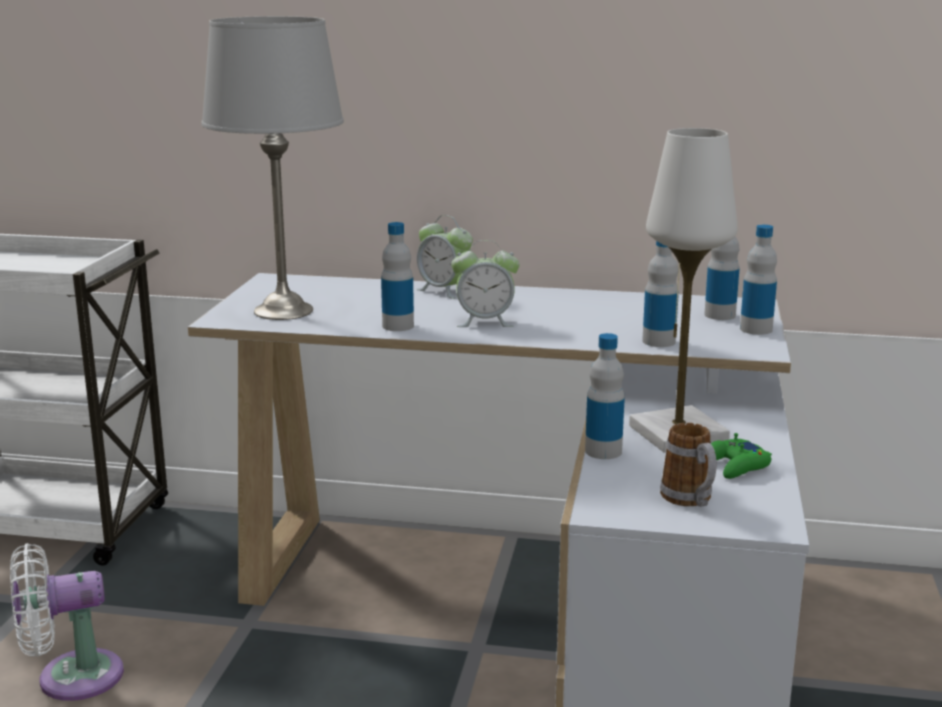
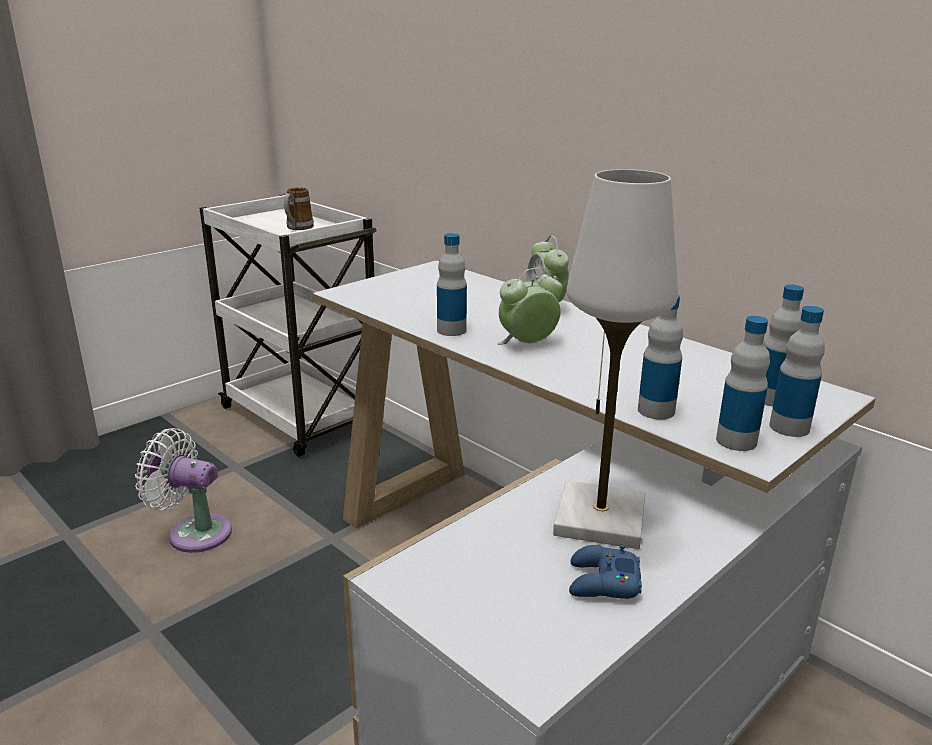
camera: 35 degrees right, 5 degrees up
(282, 311) = (393, 296): grey table lamp -> none
(485, 322) = (528, 345): alarm clock -> alarm clock turned 120 degrees clockwise
(603, 451) = (498, 511): bottle -> bottle (736, 441)
(690, 500) = (495, 605): mug -> mug (297, 228)
(734, 466) = (602, 582): green game controller -> blue game controller

